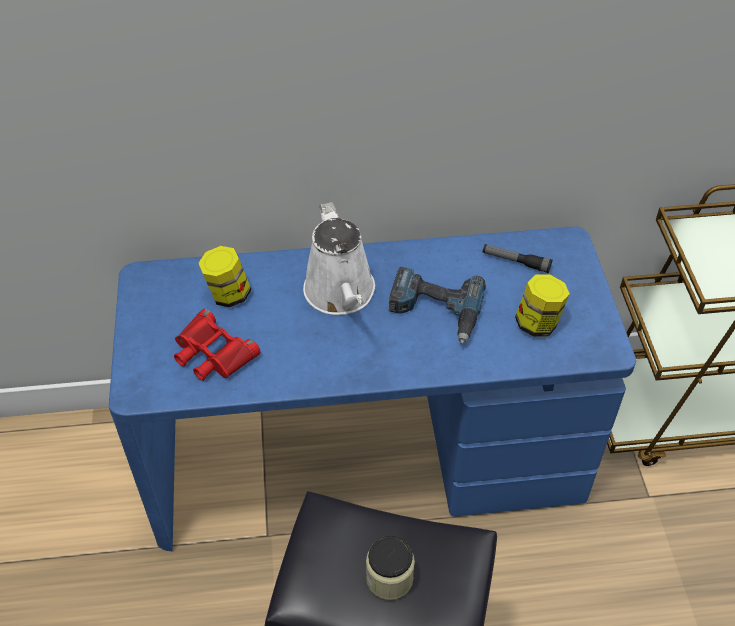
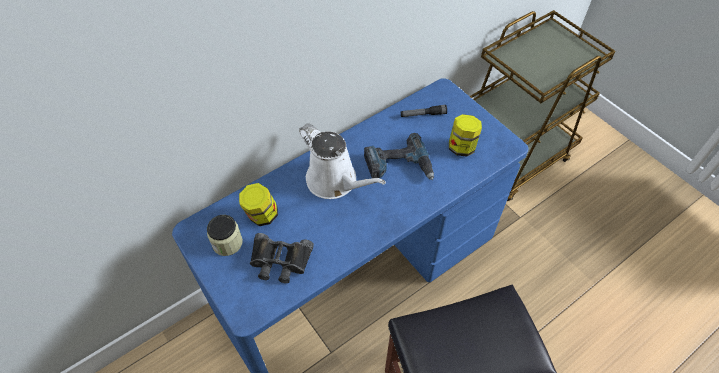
camera: 30 degrees left, 5 degrees up
(212, 353) = (280, 261): red binoculars -> black binoculars
(389, 578) = (478, 347): jar -> jar (227, 243)

